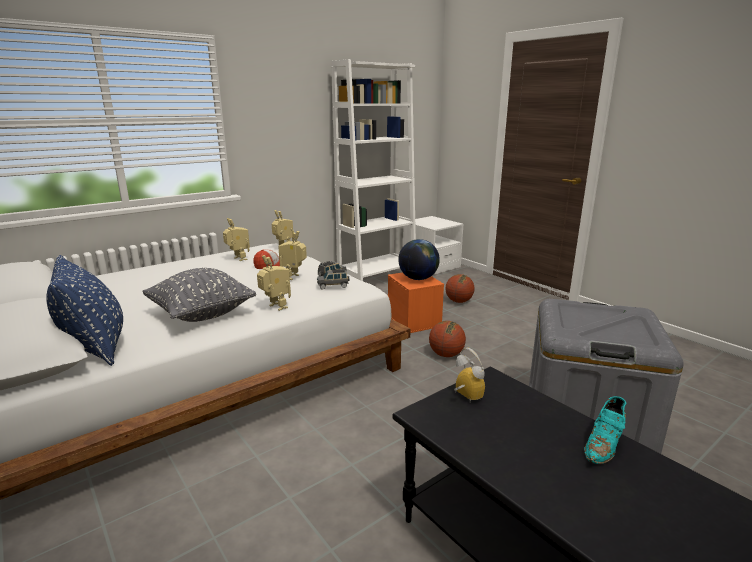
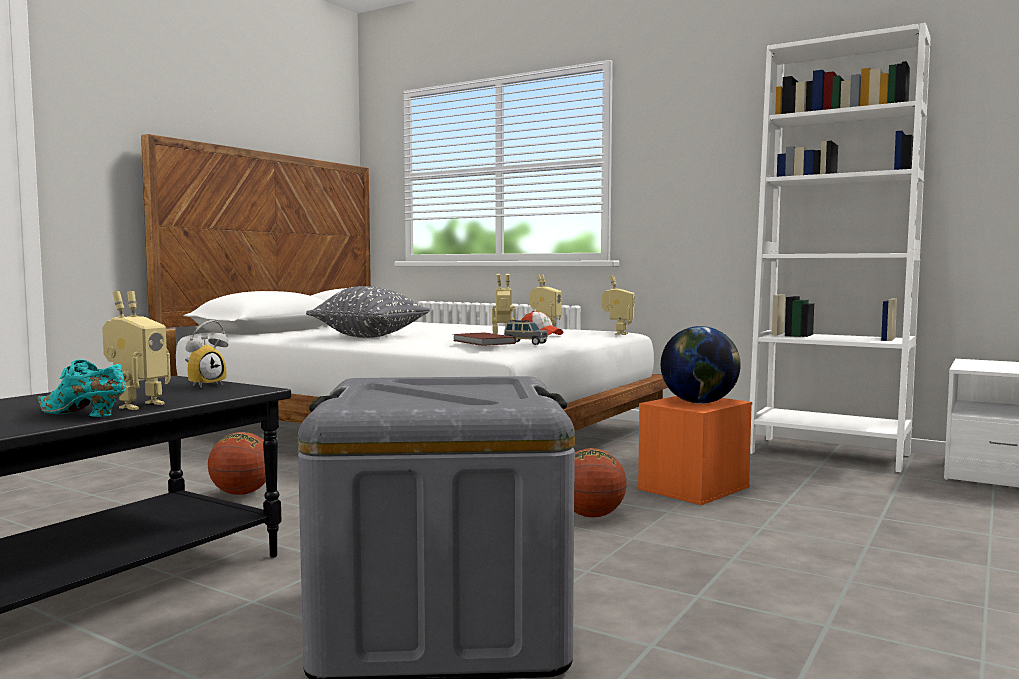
camera: 70 degrees right, 15 degrees down
(96, 347) = (287, 333): blue pillow -> none
(275, 307) = (404, 342): toy robot -> toy robot (136, 405)
(333, 286) = (482, 342): grey toy car -> brown book
(459, 301) = (847, 507): basketball -> basketball (241, 493)

